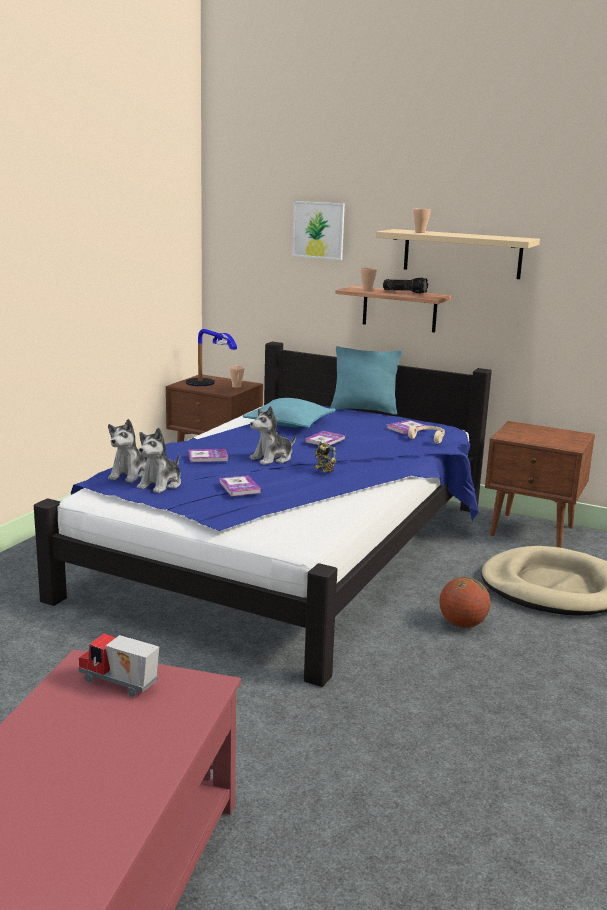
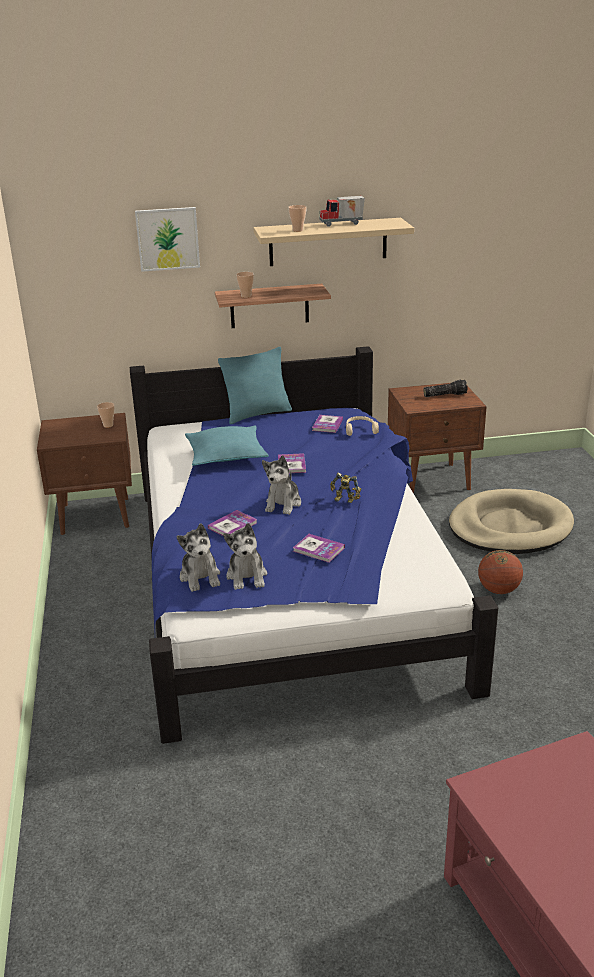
camera: 35 degrees left, 10 degrees up
(118, 684) = (530, 788): toy truck -> toy truck (342, 224)
(208, 386) = (80, 434): table lamp -> none
(405, 292) = (279, 289): flashlight -> flashlight (445, 395)

